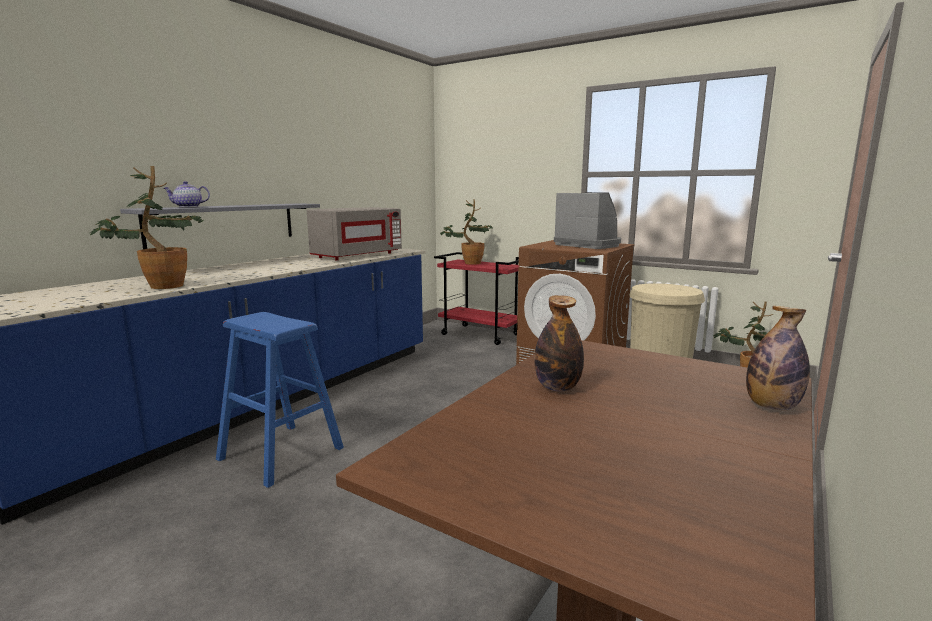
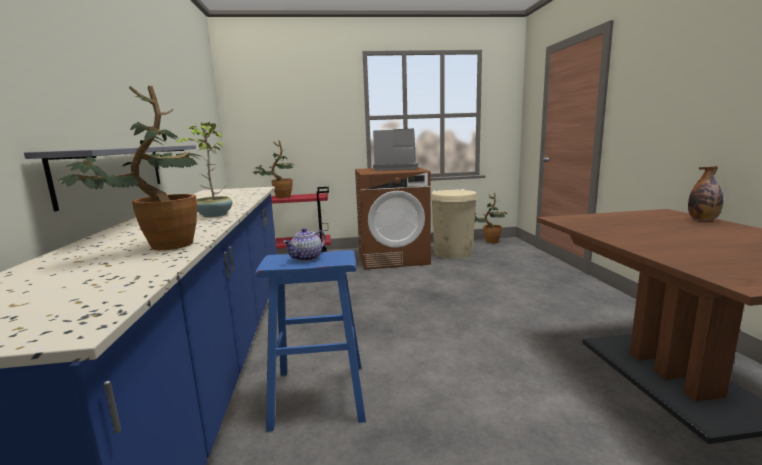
camera: 40 degrees left, 0 degrees up
(188, 207) = (102, 148): teapot -> teapot (307, 258)
(271, 270) = (213, 215): none -> potted plant
(357, 256) = (237, 196): grey microwave -> none
(557, 387) = (635, 235): bottle -> none

